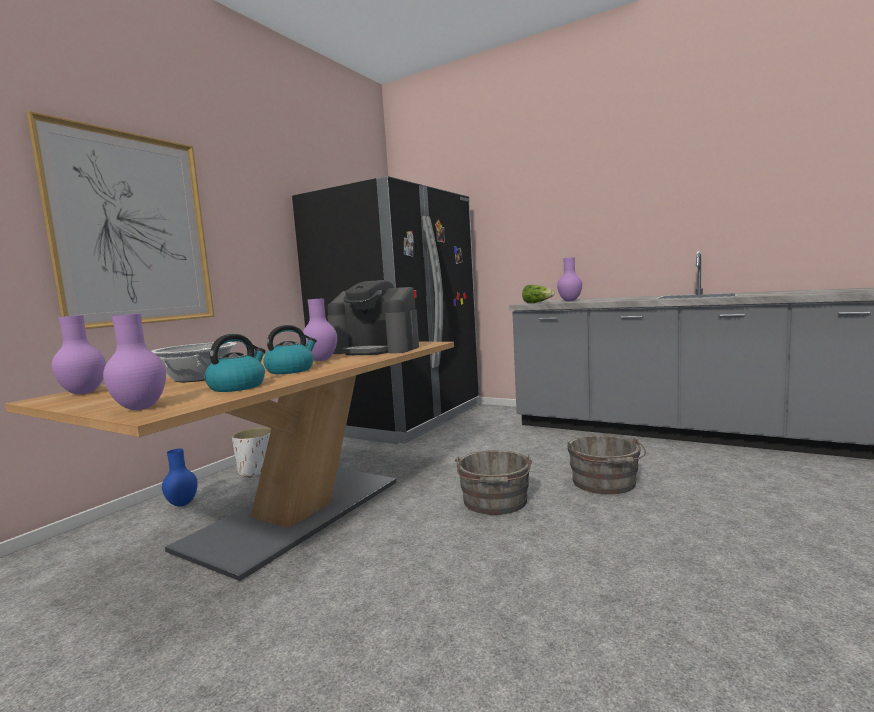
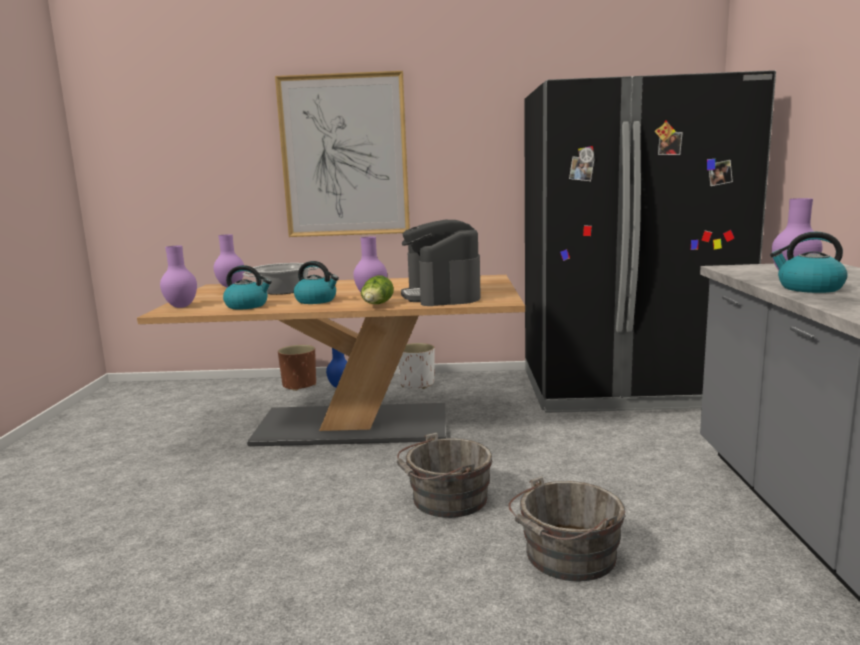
camera: 60 degrees right, 5 degrees up
(120, 525) = (299, 385): none -> brown planter
(537, 303) = (741, 270): lettuce -> lettuce (377, 305)
(601, 300) = (808, 288): none -> kettle

